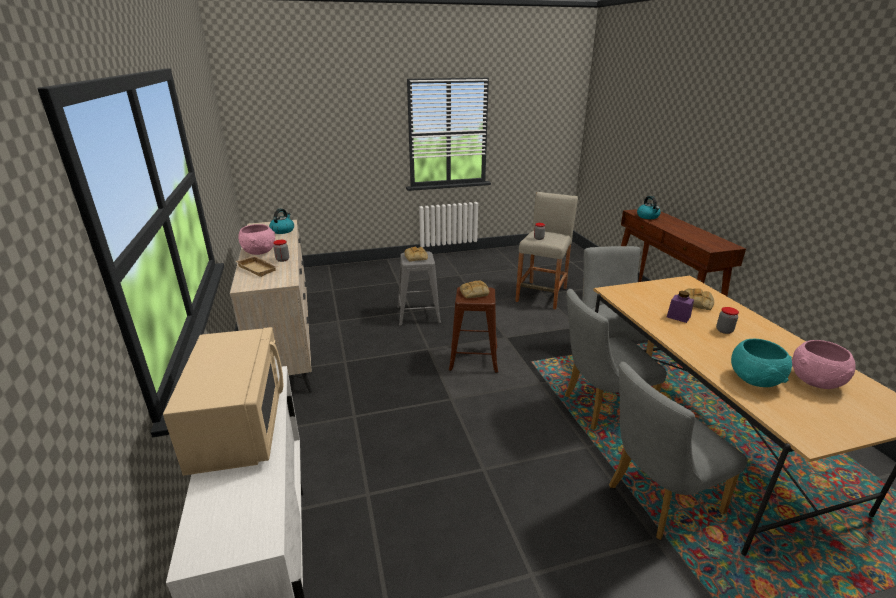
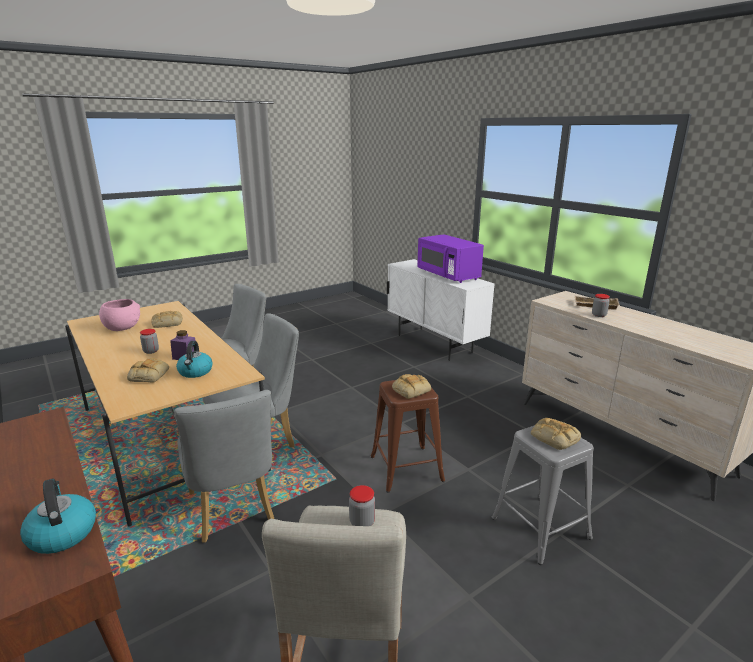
camera: 160 degrees right, 5 degrees down
(239, 426) = (448, 275): beige microwave -> purple microwave
(260, 252) = (641, 318): pink bowl -> none
(282, 230) = (706, 347): kettle -> kettle (195, 372)
(755, 380) = (167, 323): turquoise bowl -> bread

